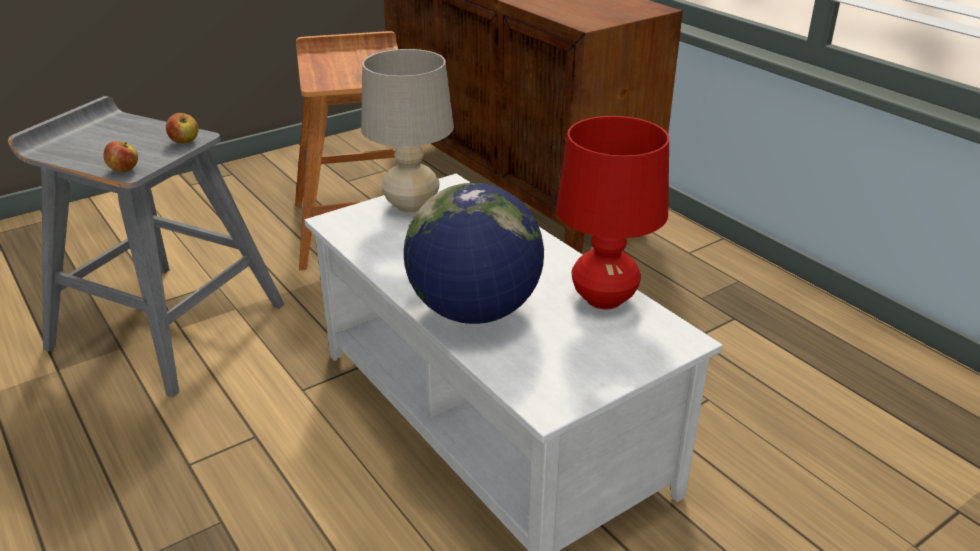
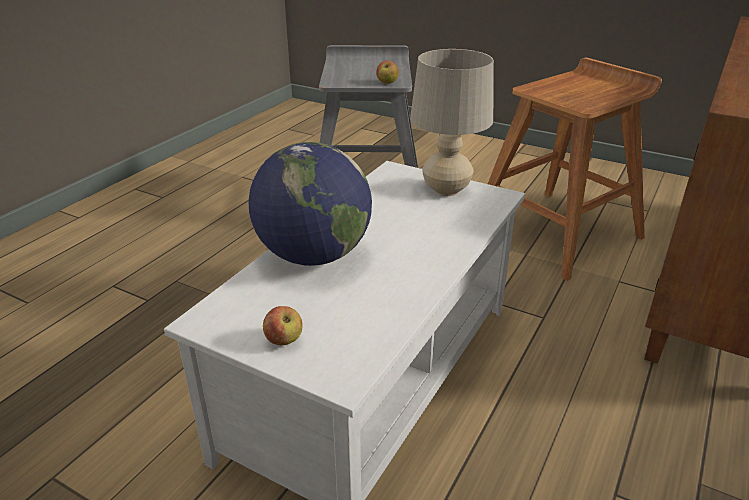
camera: 65 degrees right, 0 degrees up
(124, 170) = (333, 81): apple -> apple (284, 340)
(604, 299) = (380, 315): red table lamp -> none

